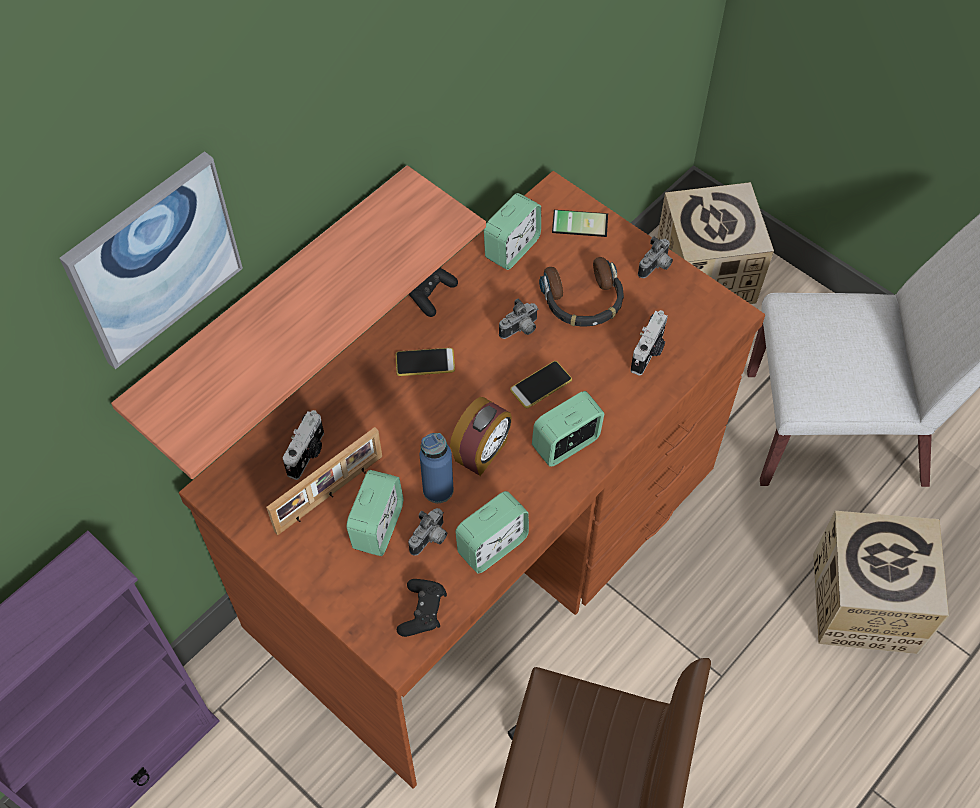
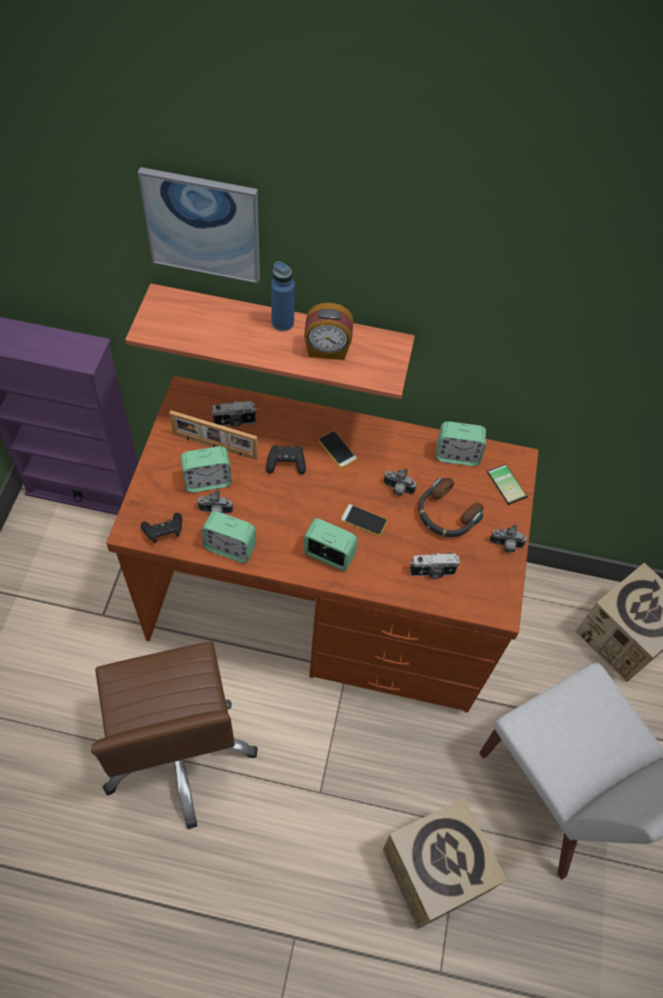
camera: 55 degrees right, 0 degrees up
(431, 294) = (389, 428): black game controller -> black game controller (286, 464)
(438, 490) = (251, 500): blue bottle -> blue bottle (282, 323)
(482, 452) = (293, 510): alarm clock -> alarm clock (327, 350)

